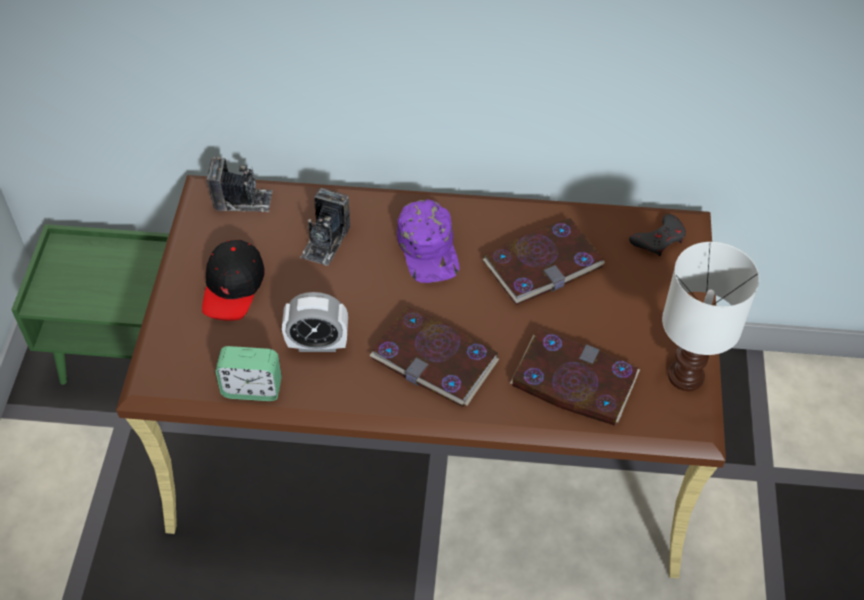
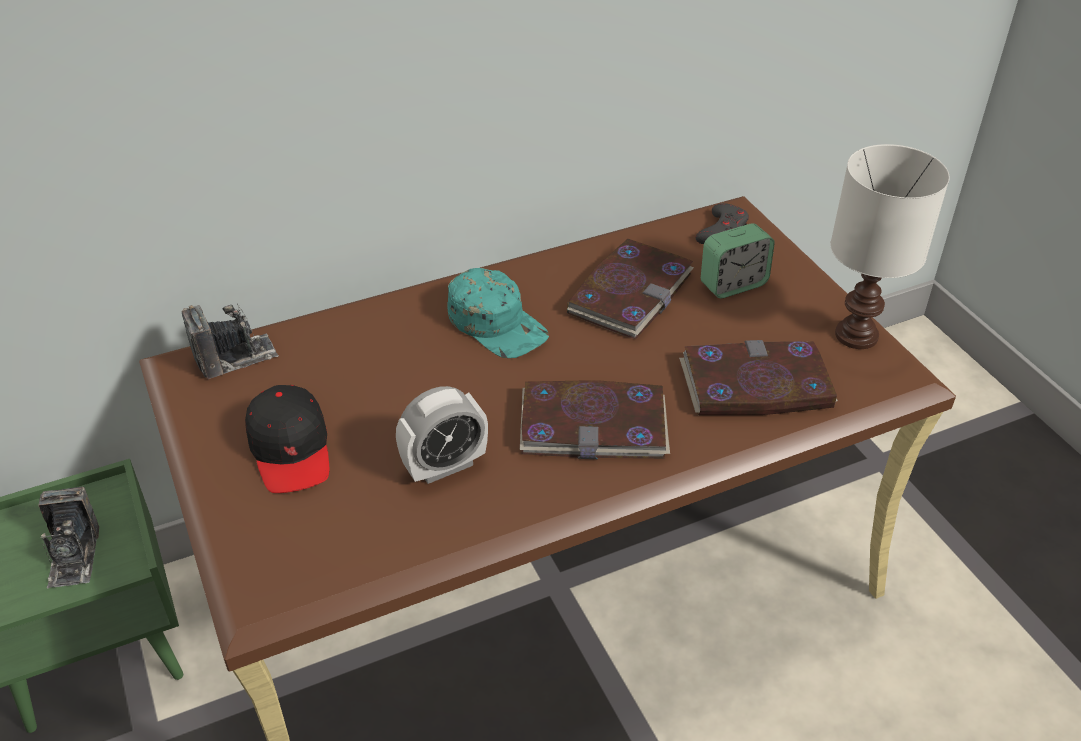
camera: 30 degrees left, 10 degrees down
(252, 388) = (400, 548): alarm clock -> alarm clock (733, 284)
(326, 241) = (372, 360): camera -> camera (74, 555)
(429, 249) = (497, 323): purple cap -> turquoise cap

